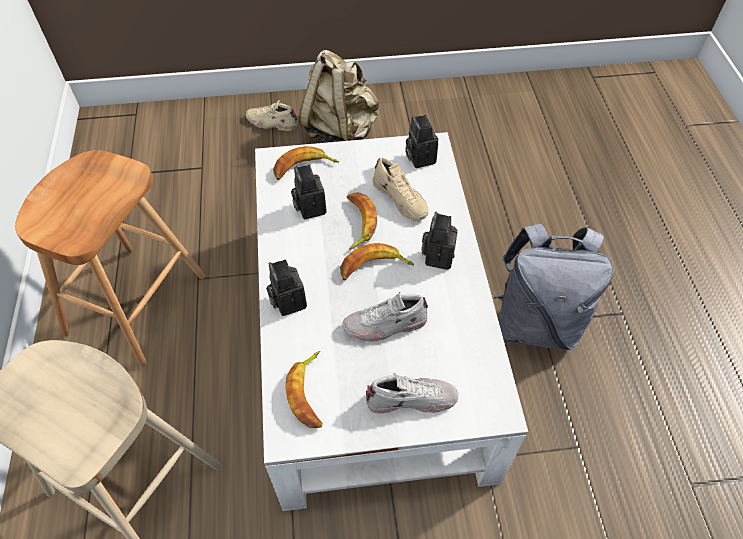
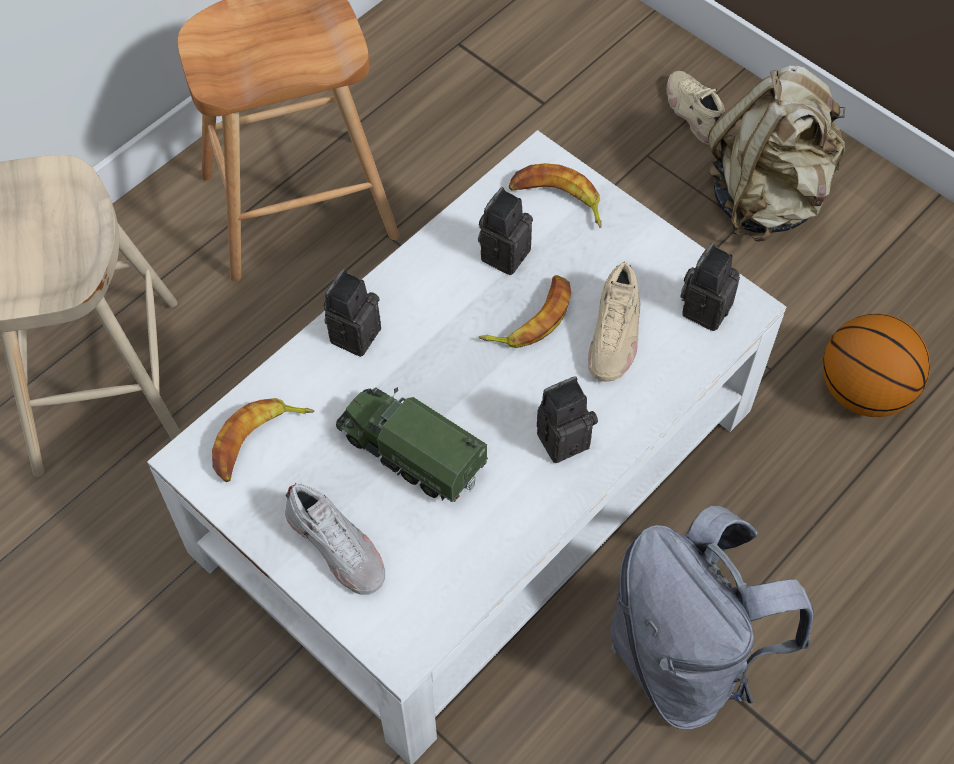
camera: 50 degrees right, 5 degrees up
(373, 267) = (480, 382): banana -> none
(385, 325) = (410, 452): white shoe -> toy truck
(464, 169) = (863, 390): none -> basketball

